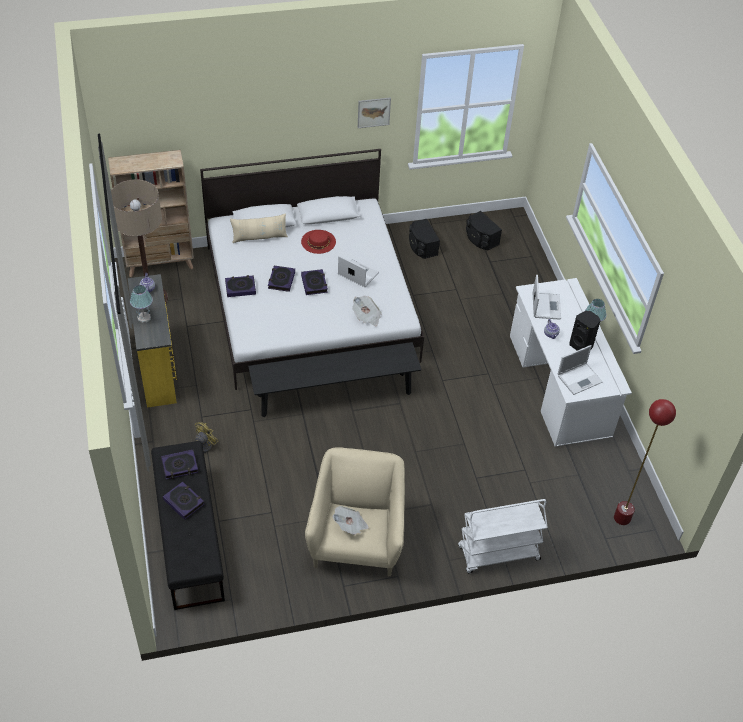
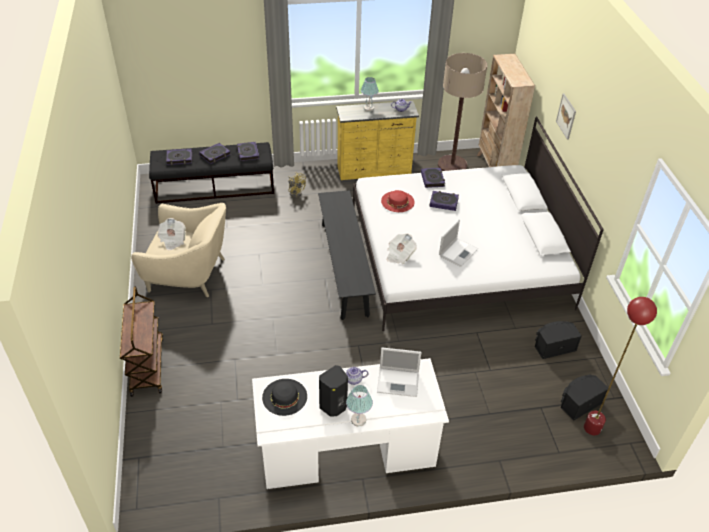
camera: 95 degrees right, 5 degrees down
(259, 237) = (500, 191): beige pillow -> none
(314, 284) = (441, 222): book -> book (179, 158)
(318, 241) = (501, 228): red hat -> red hat (397, 201)
(373, 112) = (615, 185): picture -> picture (566, 116)
(498, 554) = (147, 366): white cart -> brown cart
(580, 378) = (284, 397): laptop -> black hat
(622, 518) = (159, 478): red floor lamp -> red floor lamp (592, 428)

